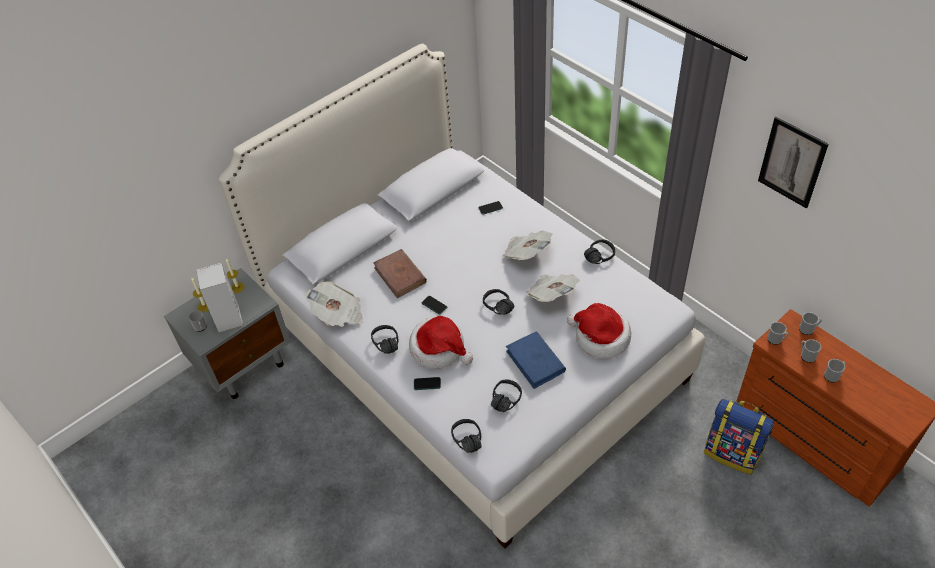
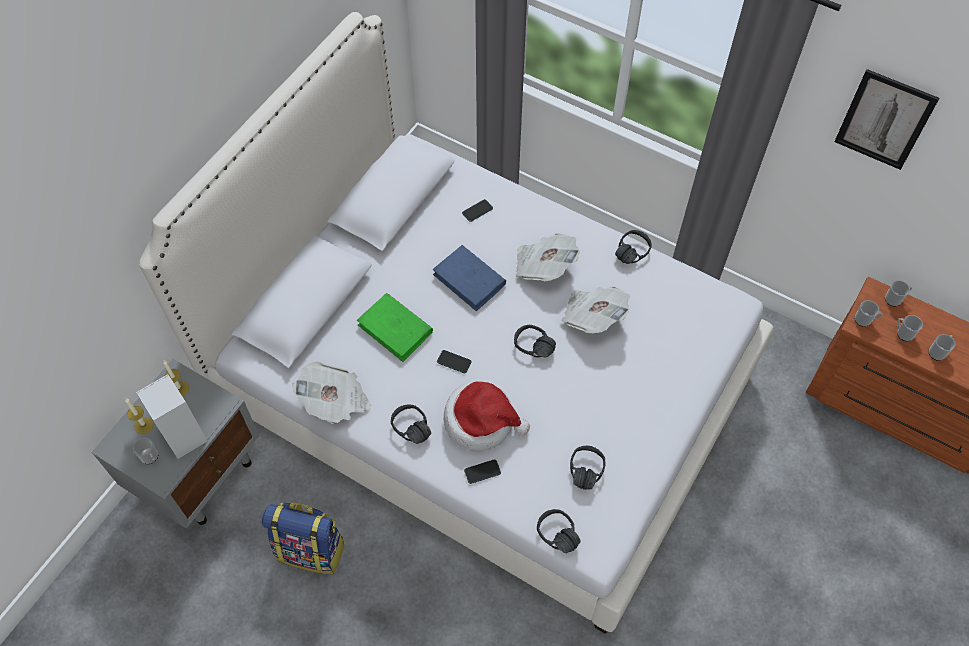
camera: 20 degrees left, 10 degrees up
(400, 275) = (395, 329): brown book -> green book
(535, 361) = (604, 411): blue book -> blue book (469, 280)
(600, 338) = (669, 362): hat -> none
(733, 452) = (819, 449): backpack -> backpack (312, 549)

